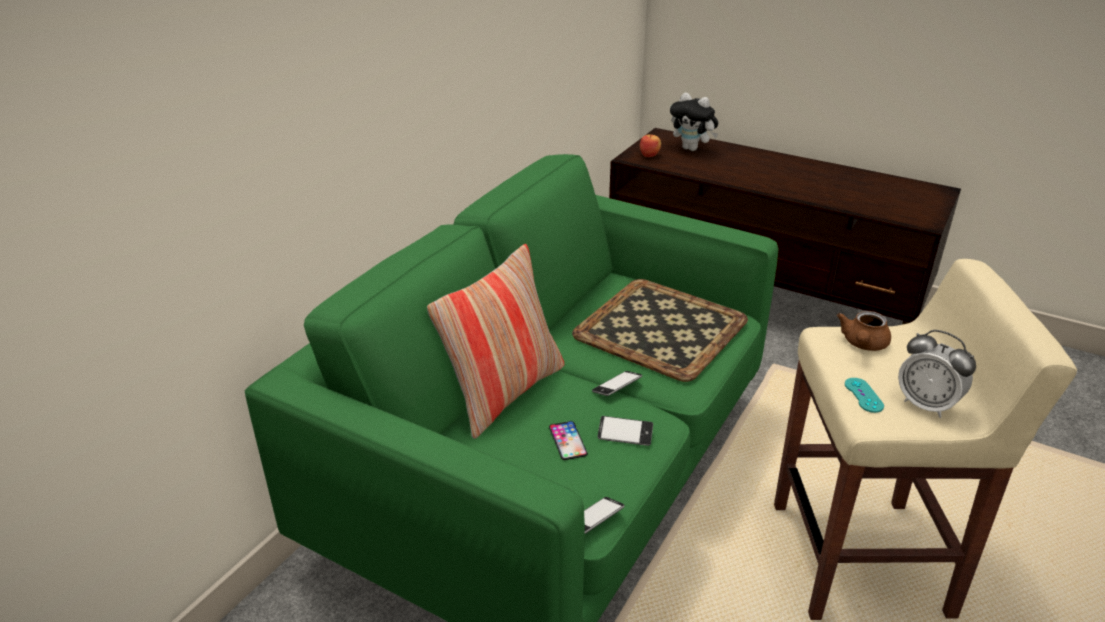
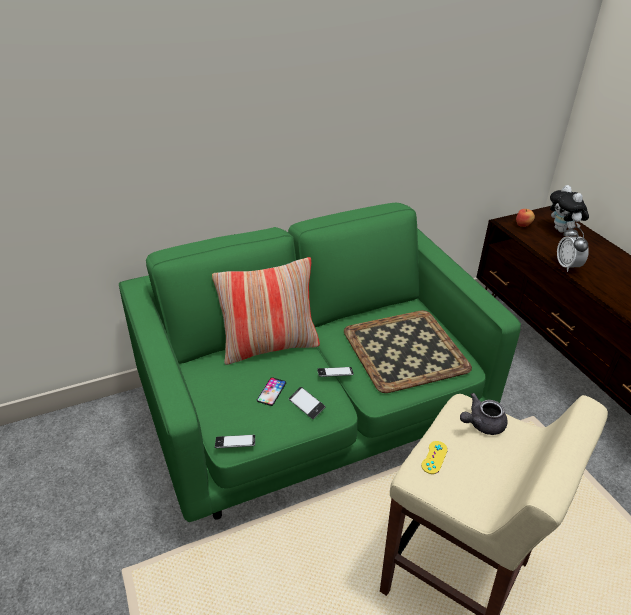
camera: 35 degrees right, 5 degrees up
(862, 344) = (481, 424): brown teapot -> grey teapot
(863, 395) = (434, 457): turquoise game controller -> yellow game controller
(926, 405) = (470, 488): alarm clock -> alarm clock (567, 266)

